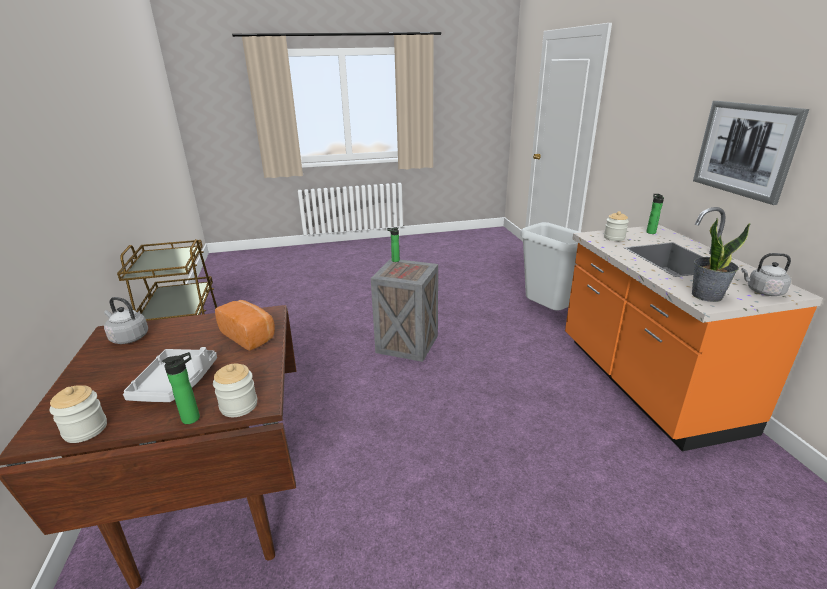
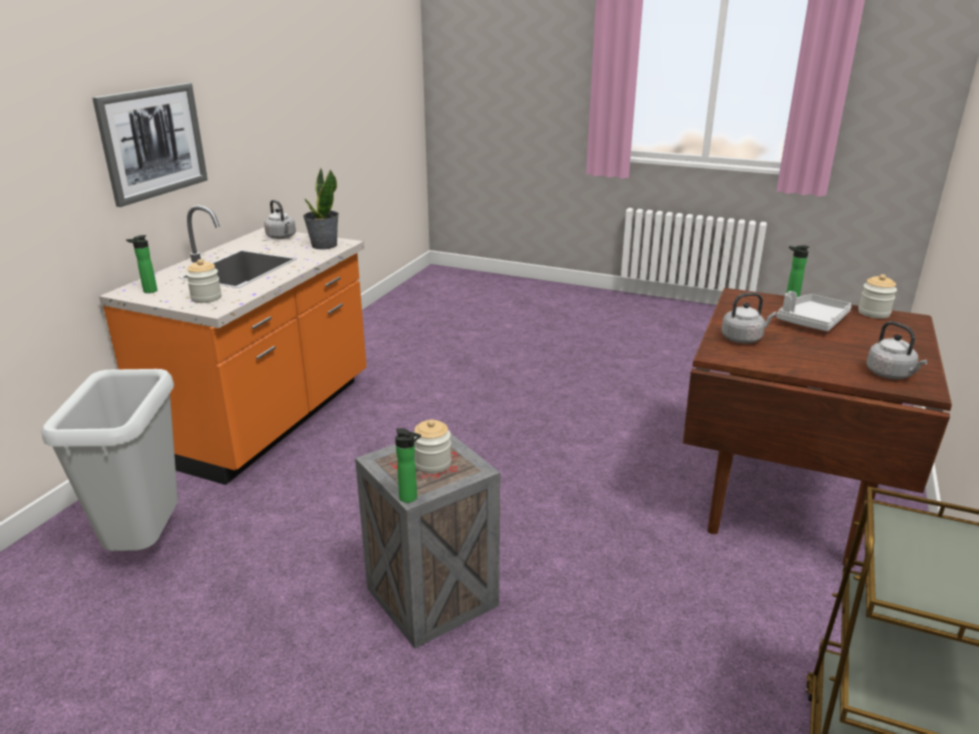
camera: 145 degrees left, 0 degrees up
(239, 406) = (755, 297): jar -> jar (432, 464)
(250, 335) = (743, 338): bread -> grey kettle

